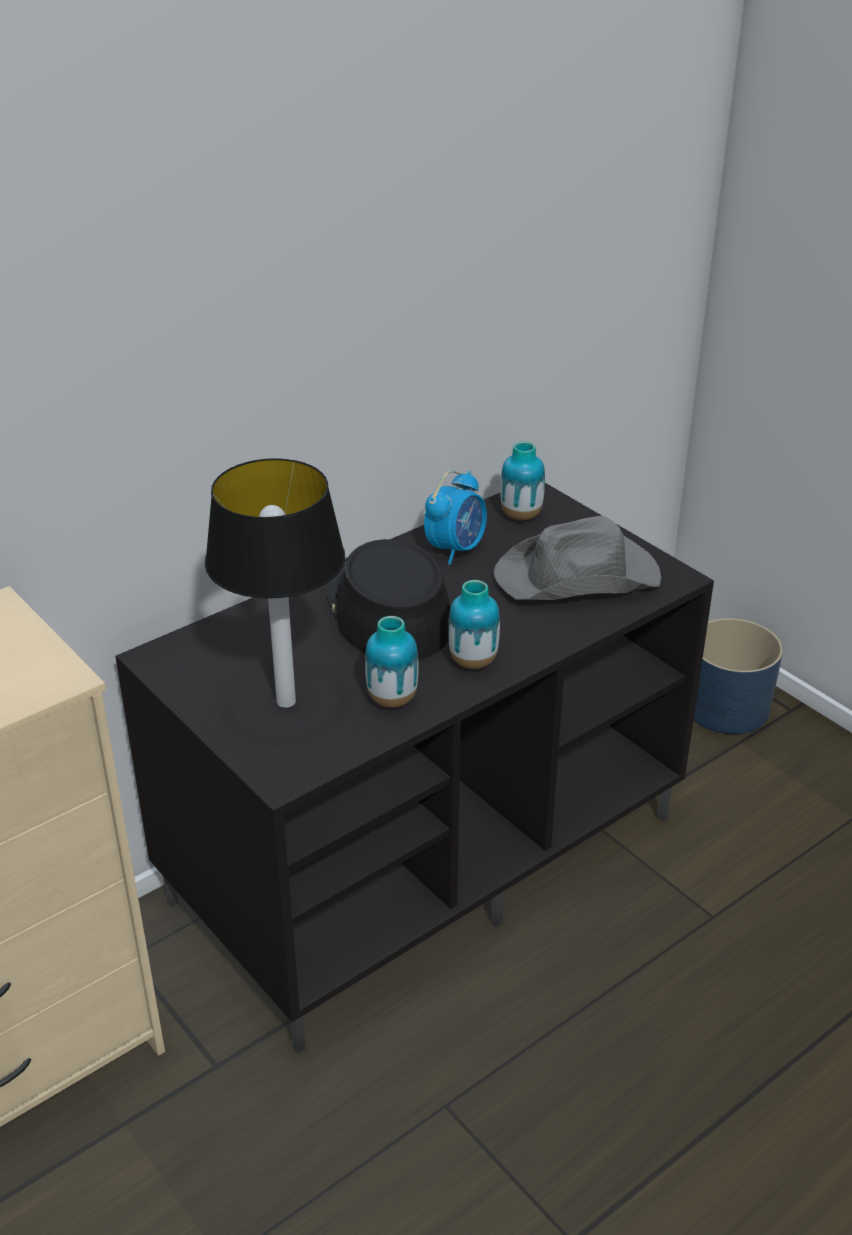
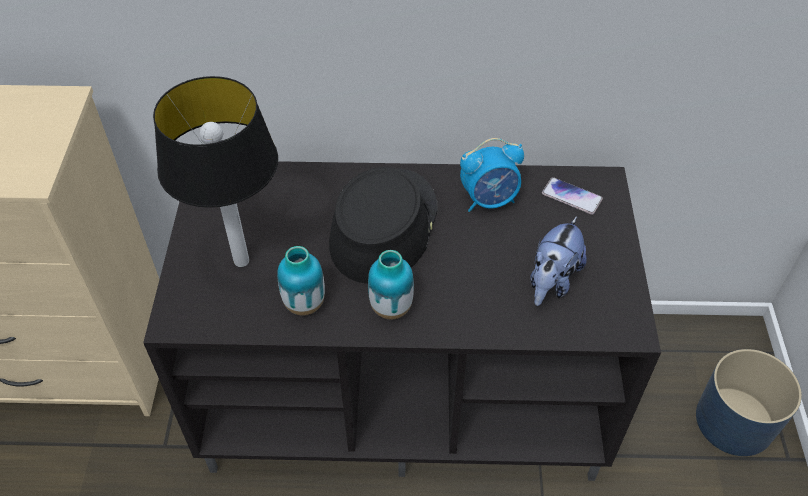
camera: 40 degrees right, 15 degrees up
(521, 515) = (571, 197): vase -> phone
(579, 577) = (552, 281): grey hat -> plush toy

